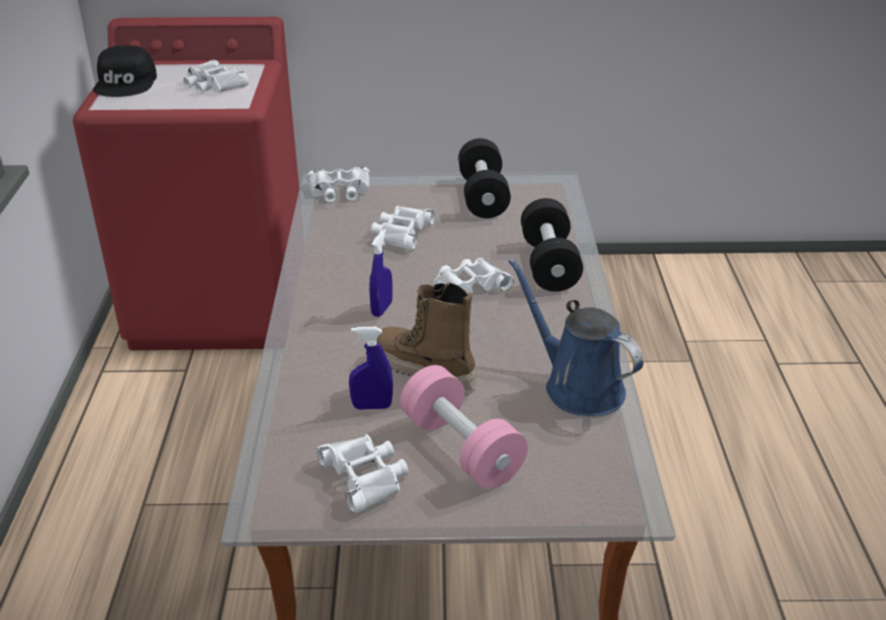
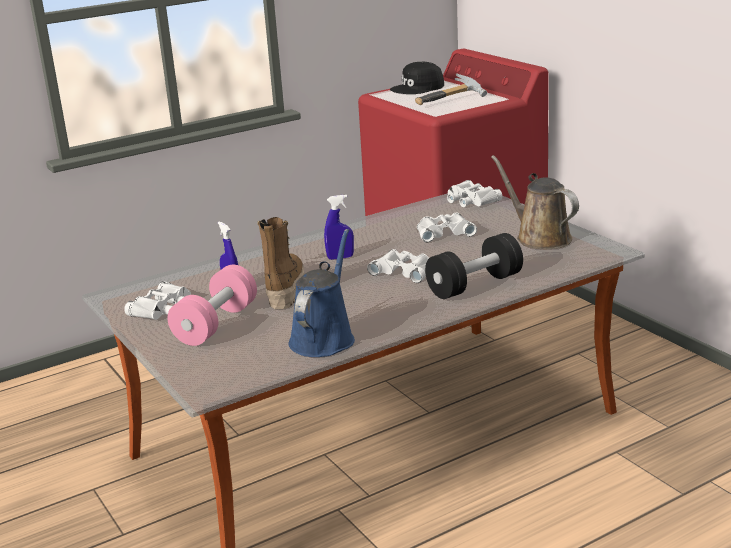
camera: 60 degrees right, 10 degrees down
(213, 85) = (452, 101): white binoculars -> hammer
(483, 197) = (539, 237): black dumbbell -> brown watering can

